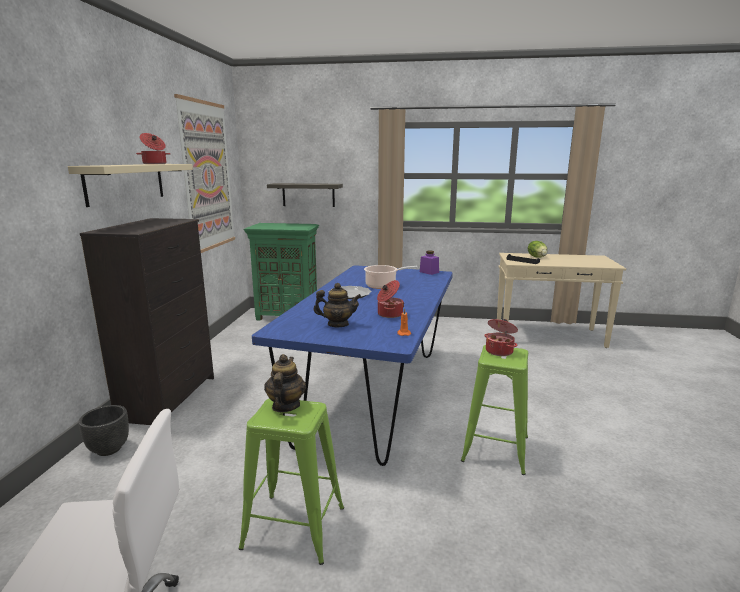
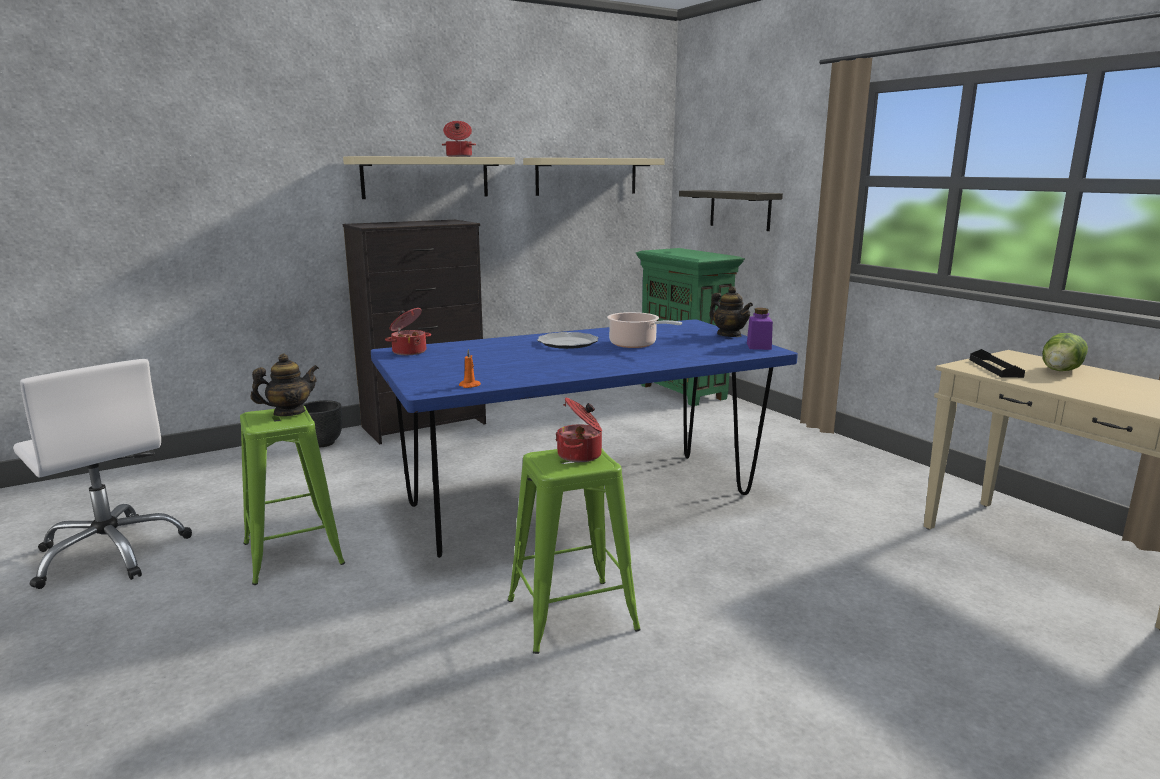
camera: 50 degrees right, 0 degrees up
(207, 176) = (587, 176): picture -> beige shelf
(338, 324) = (452, 361): teapot -> teapot (729, 335)
(389, 314) = (527, 368): cooking pot -> cooking pot (409, 351)

